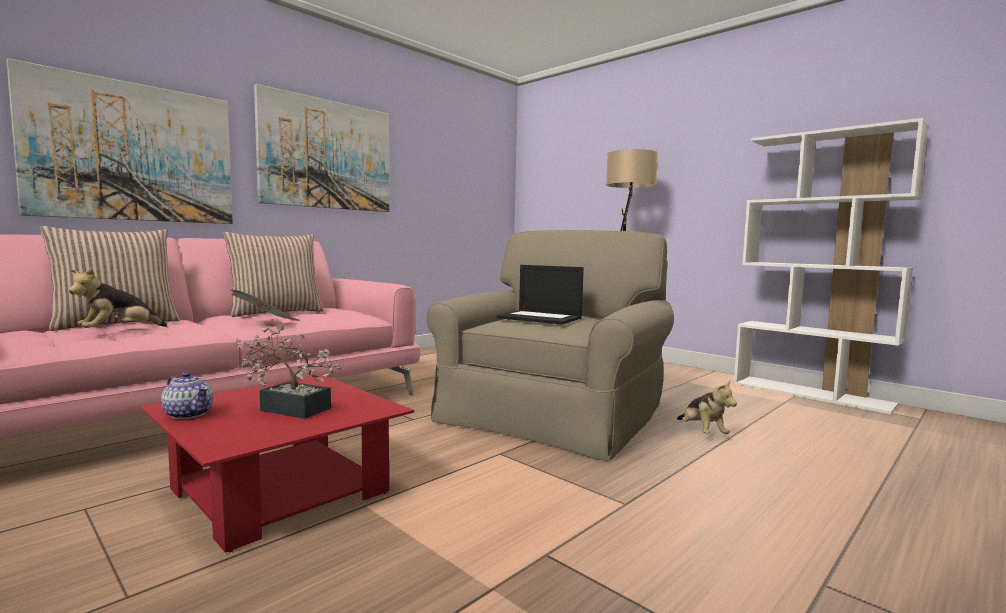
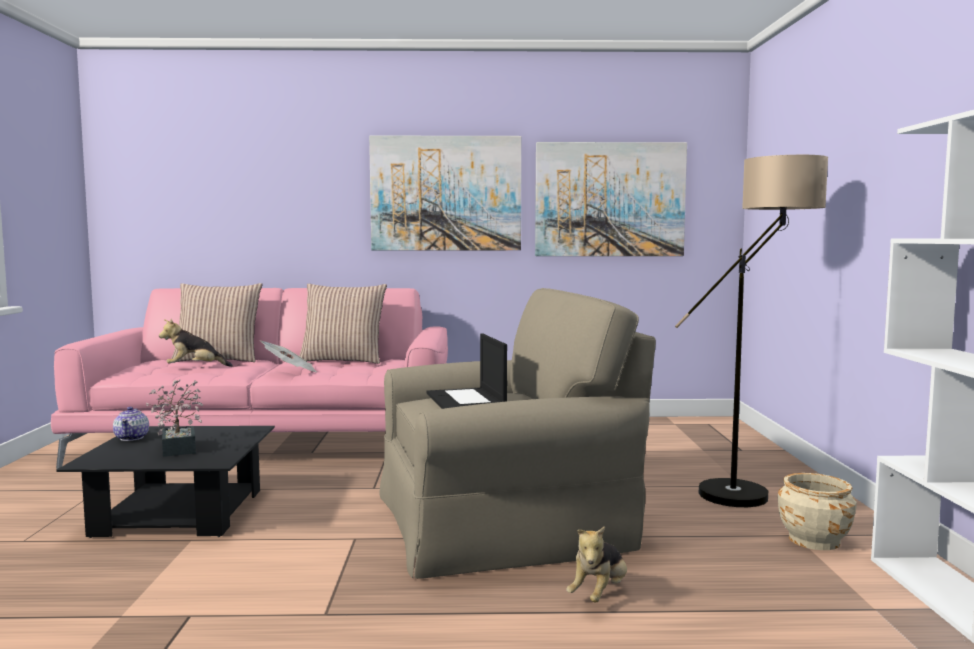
camera: 45 degrees right, 0 degrees up
(133, 152) = (270, 215): picture -> picture (609, 199)
(280, 491) = (180, 512): red coffee table -> black coffee table
(698, 382) = (814, 540): none -> beige planter

